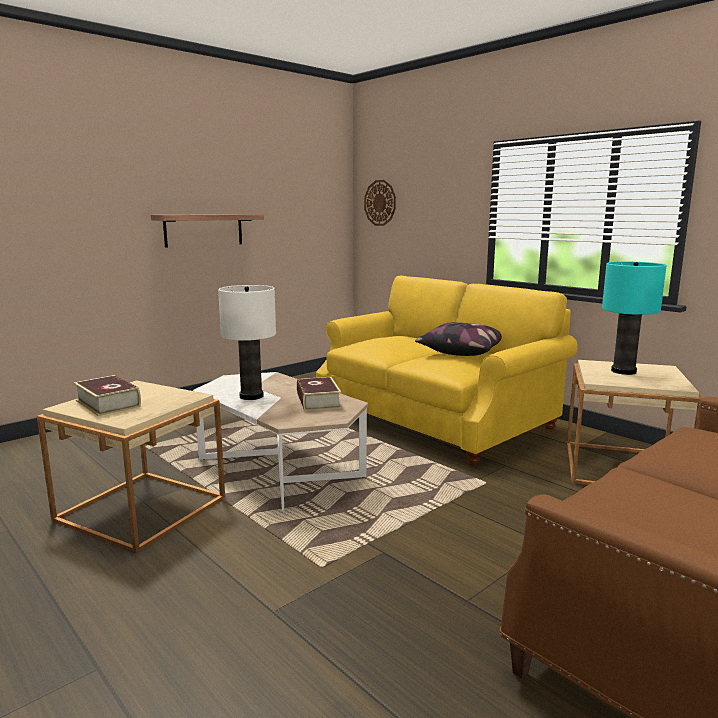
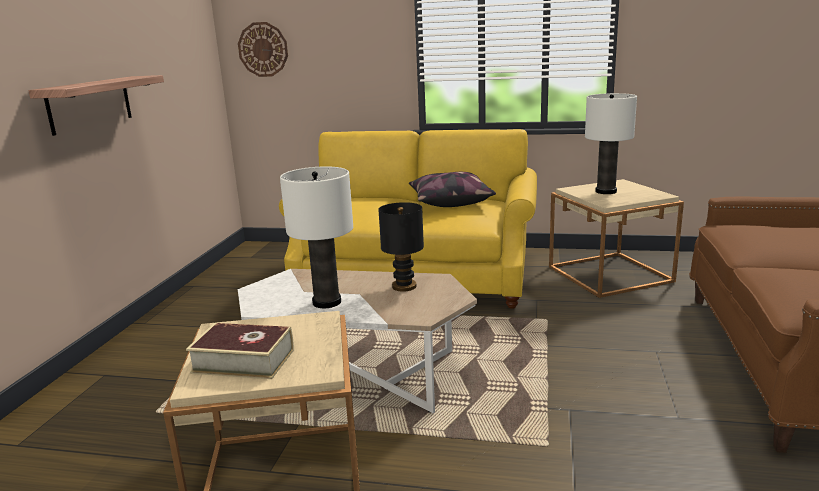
camera: 35 degrees left, 5 degrees up
(318, 401) = (404, 286): book -> black table lamp
(623, 371) = (605, 191): turquoise table lamp -> white table lamp

